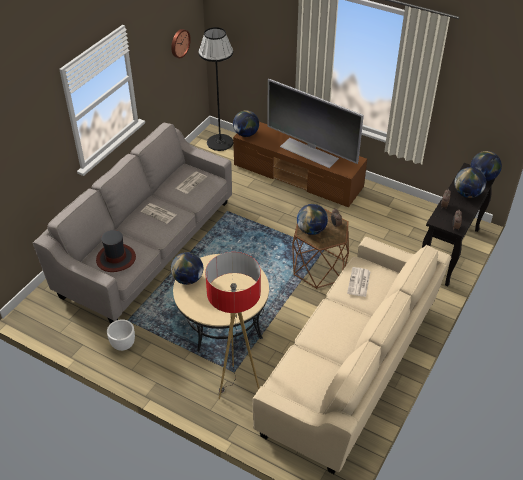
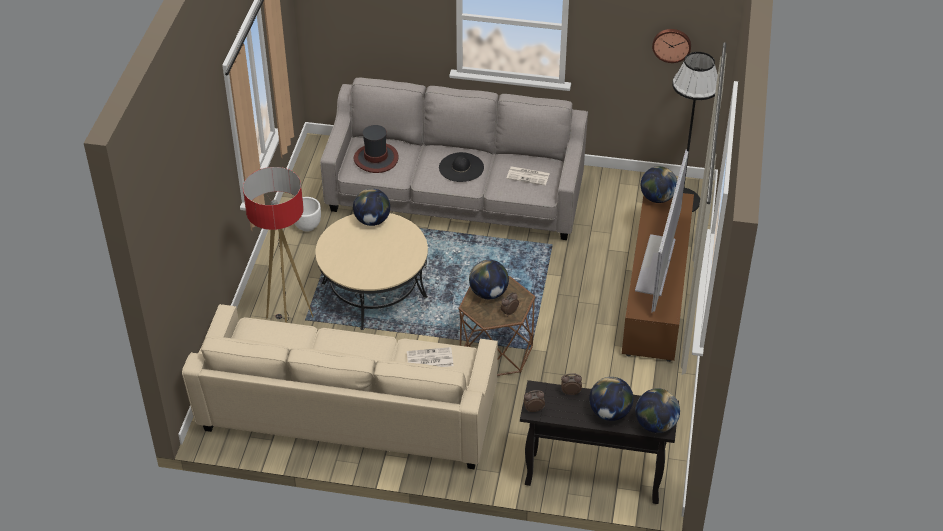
camera: 70 degrees right, 0 degrees up
(159, 213) = (461, 167): newspaper -> black hat

